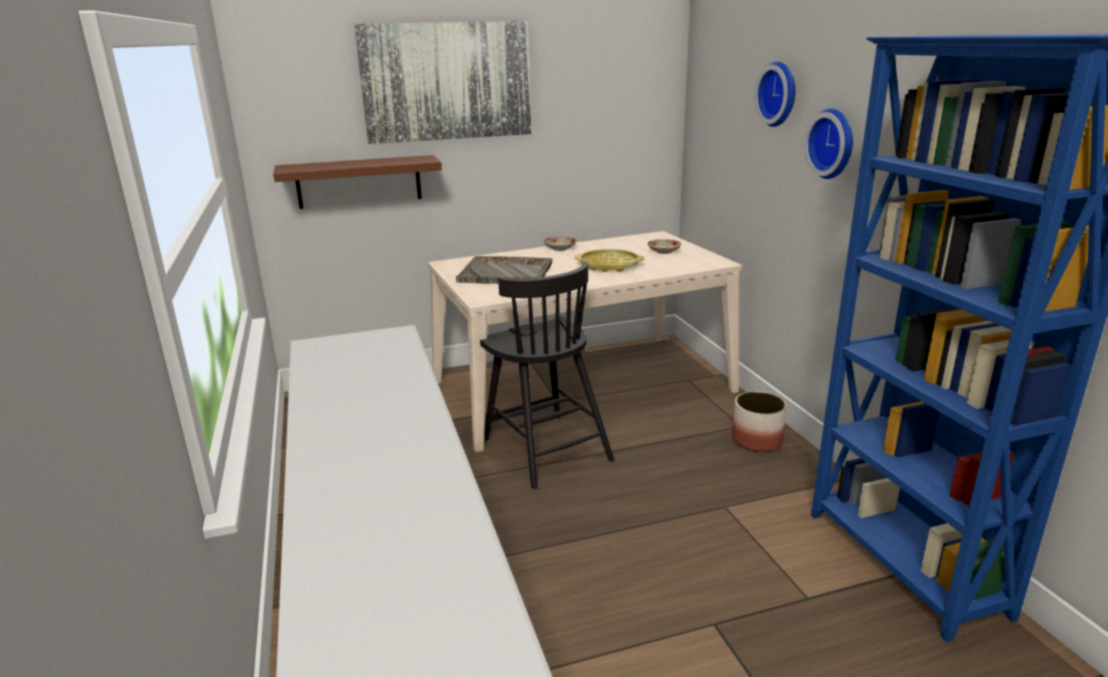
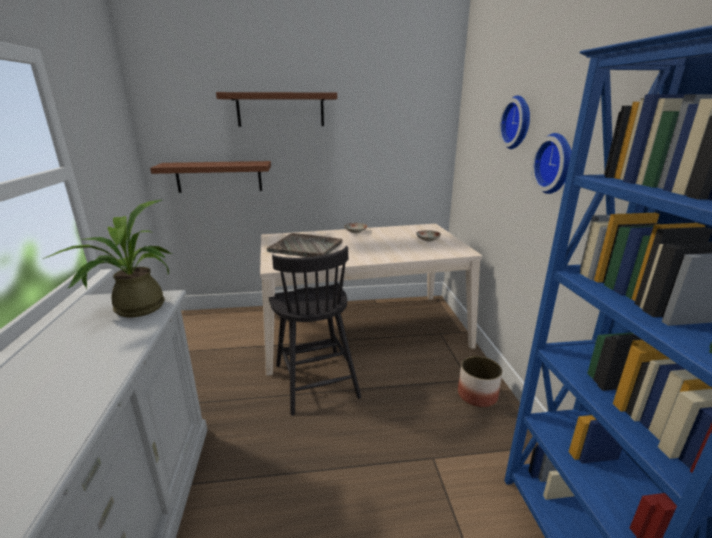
camera: 10 degrees right, 0 degrees up
(375, 348) = (133, 309): none -> potted plant
(447, 82) = (280, 110): picture -> brown shelf
(609, 265) = (381, 247): yellow tray -> none

